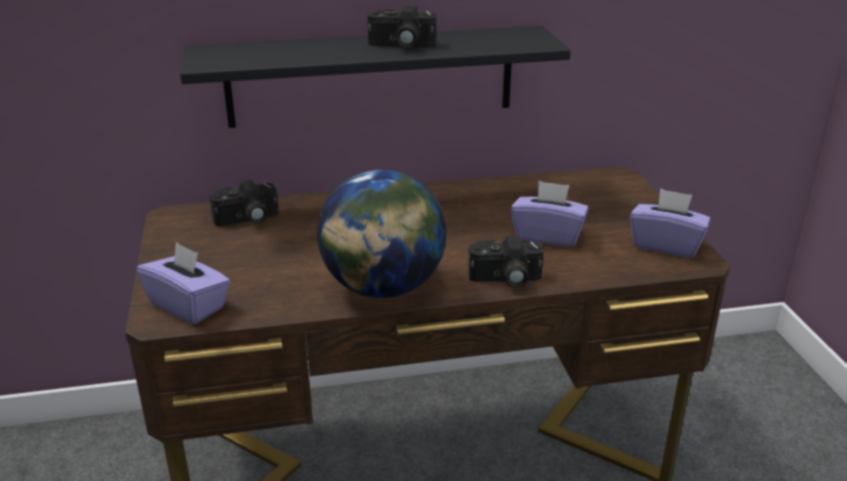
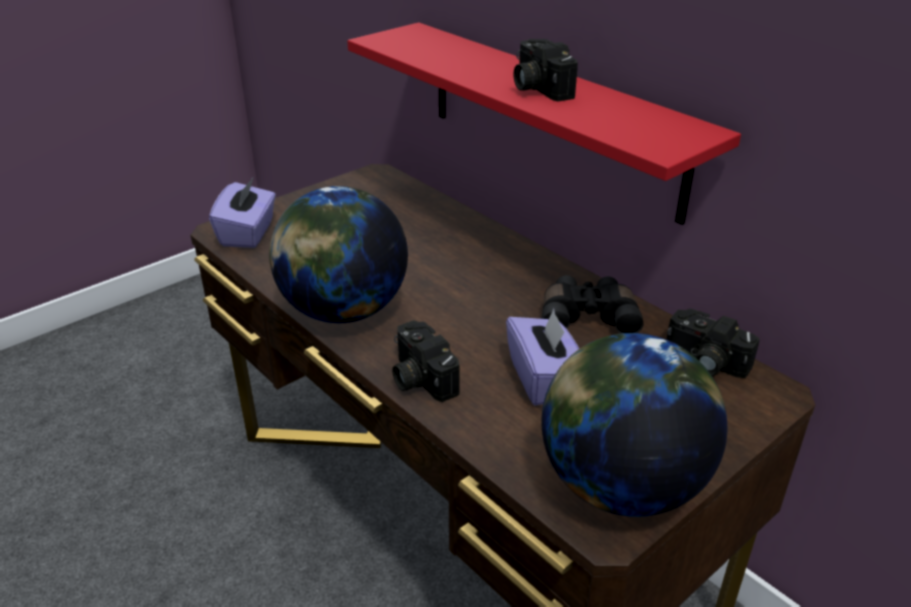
camera: 60 degrees right, 5 degrees up
(247, 220) = (401, 205): camera -> camera (703, 362)
(371, 76) = (551, 117): black shelf -> red shelf
(492, 199) = (588, 316): none -> black binoculars
(666, 245) = (620, 485): purple tissue box -> globe

